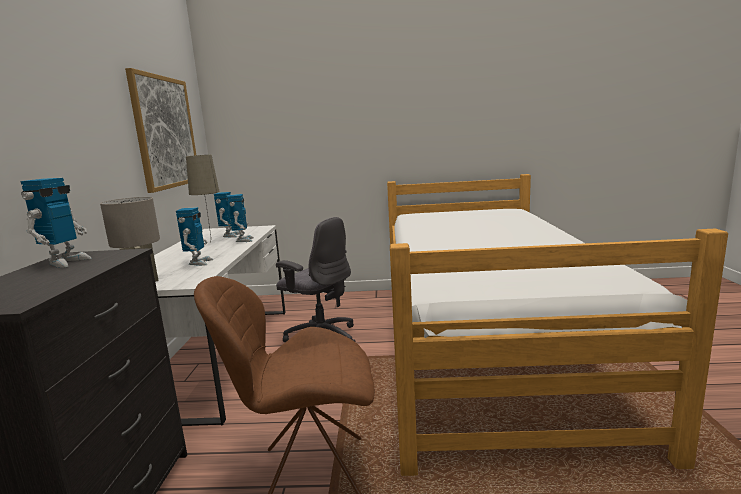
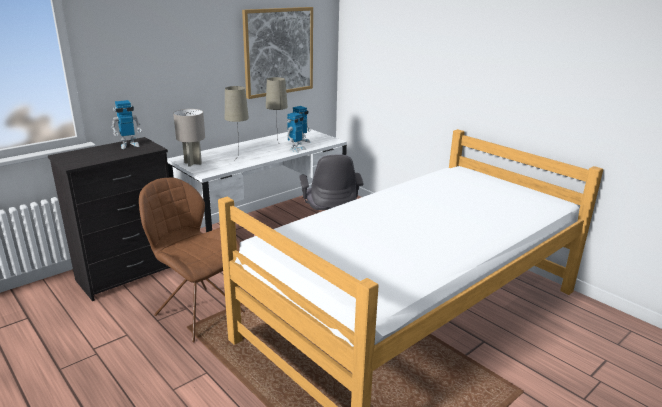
camera: 45 degrees right, 10 degrees up
(198, 263) = (238, 159): toy robot -> beige table lamp

